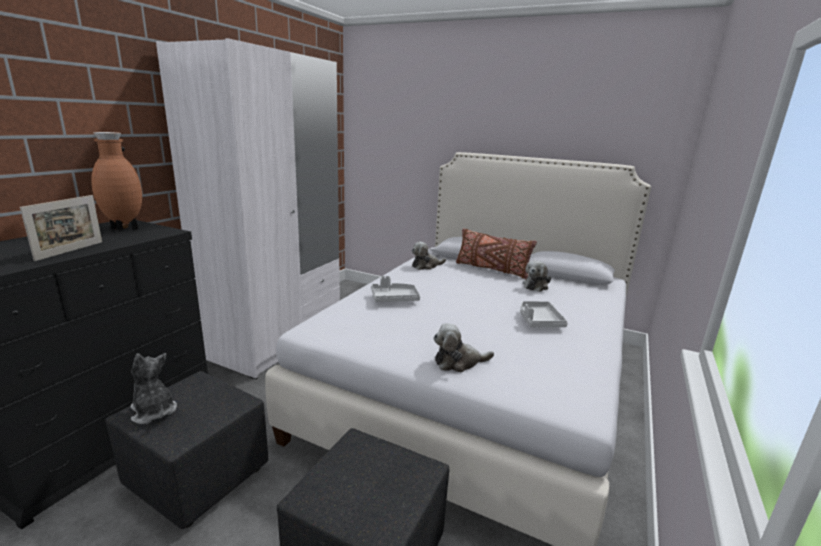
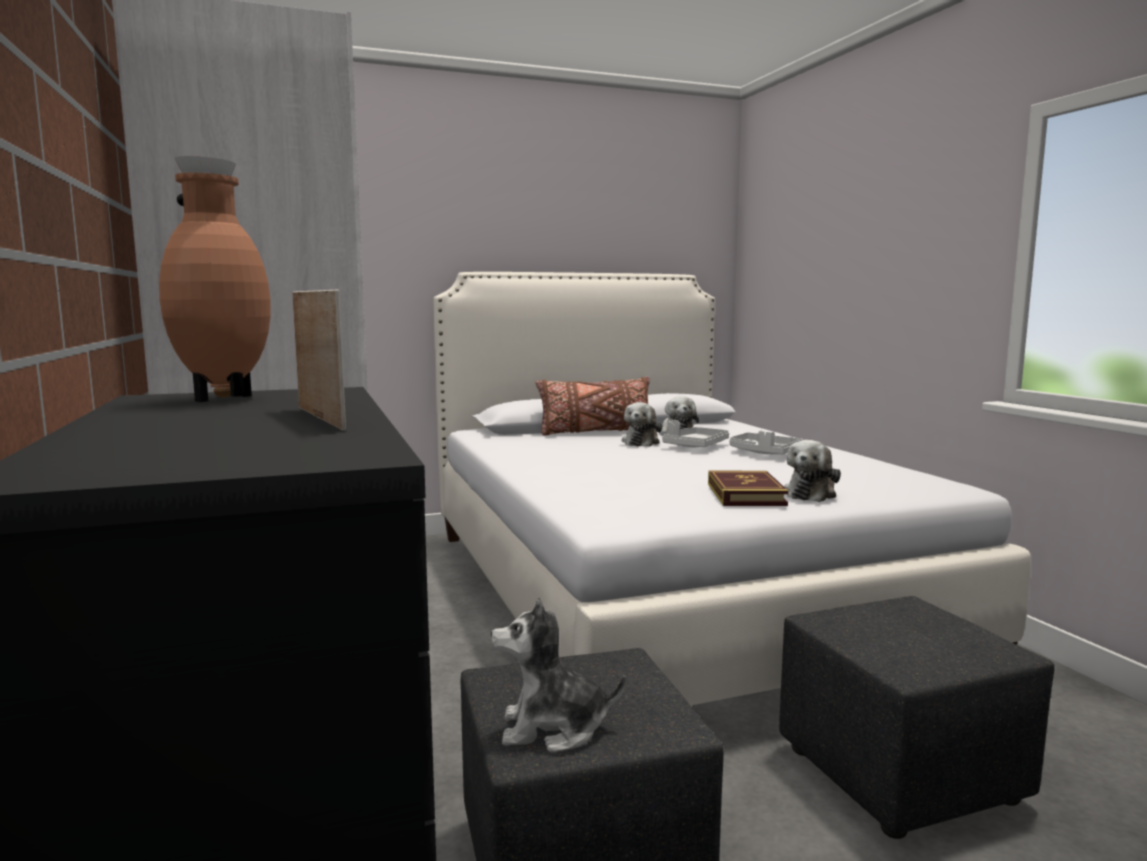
camera: 45 degrees left, 10 degrees down
(394, 298) = (596, 474): grey tray -> grey tray (695, 446)
(417, 344) = (745, 494): none -> book
(426, 266) = (518, 445): plush toy -> plush toy (641, 442)

